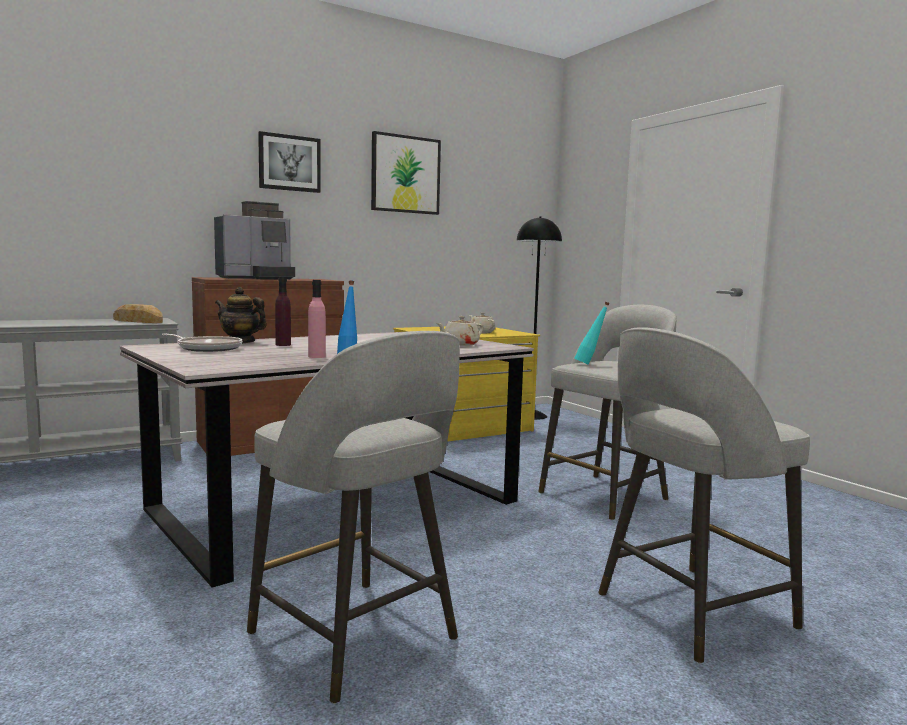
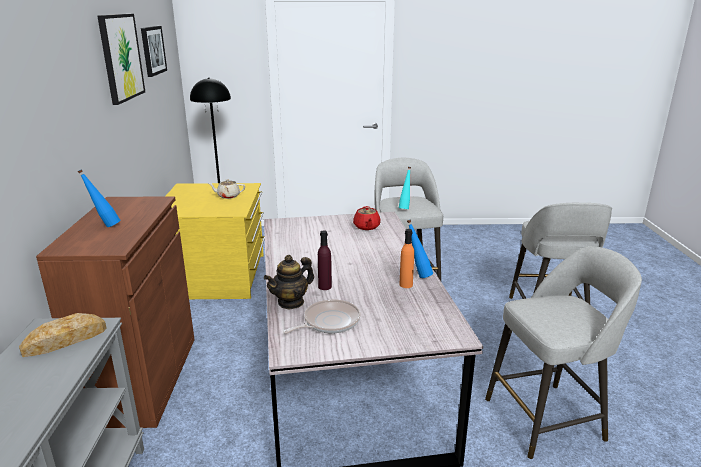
camera: 60 degrees left, 15 degrees up
(257, 278) = (105, 226): coffee machine -> blue bottle
(289, 163) = (60, 74): picture -> picture (152, 50)
(317, 356) = (406, 284): pink bottle -> orange bottle
(460, 344) = (366, 227): beige teapot -> red teapot

